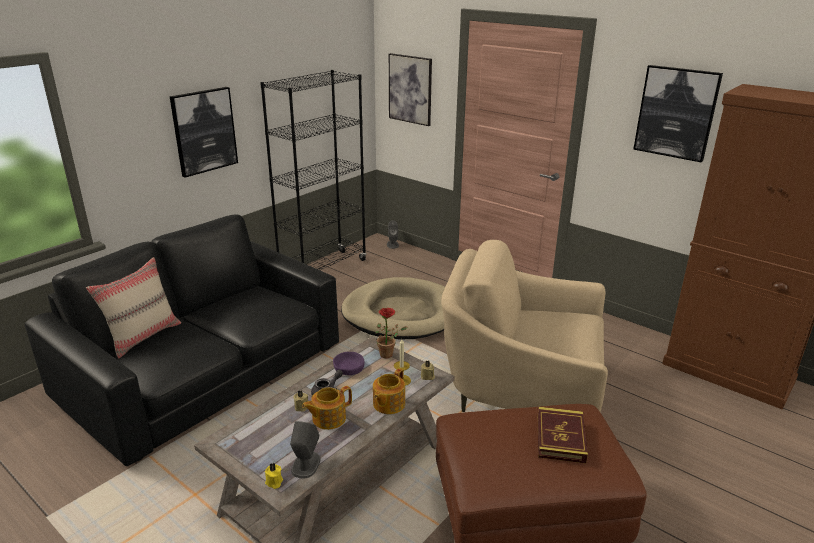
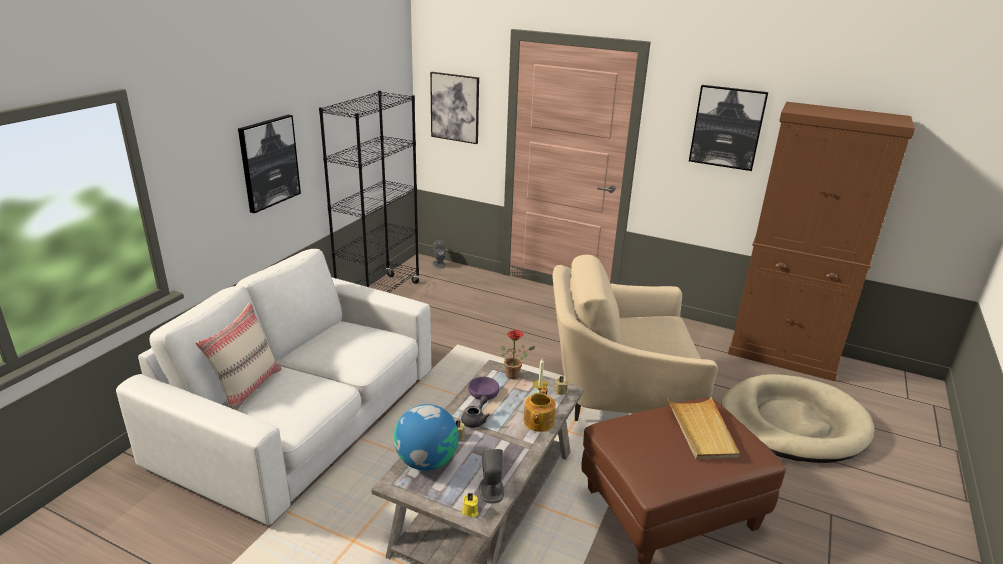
camera: 15 degrees left, 0 degrees up
(204, 372) = (302, 417): black sofa -> white sofa
(259, 426) = (427, 461): none -> globe
(328, 418) = (489, 443): teapot -> none
(401, 313) = (478, 333): beige dog bed -> beige dog bed (792, 423)
(560, 438) = (701, 430): book -> beige tray

